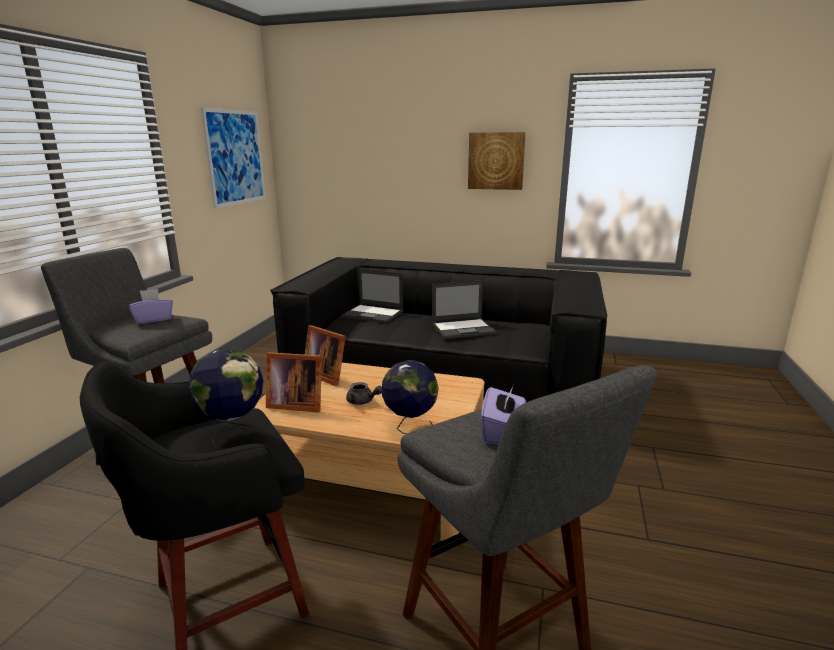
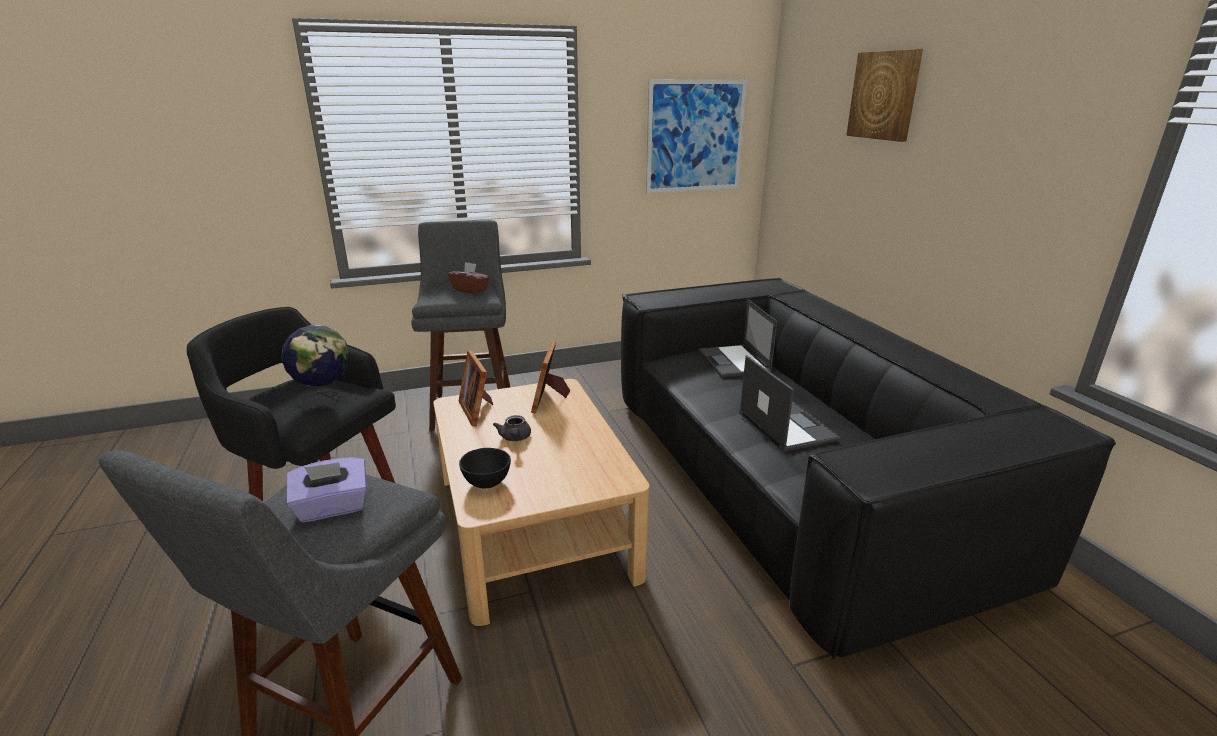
camera: 55 degrees right, 5 degrees up
(154, 319) = (470, 290): purple tissue box -> brown tissue box
(410, 427) = (486, 482): globe -> black bowl
(464, 329) = (786, 425): laptop -> laptop turned 150 degrees counterclockwise
(496, 161) = (1018, 176): picture -> picture (884, 95)

